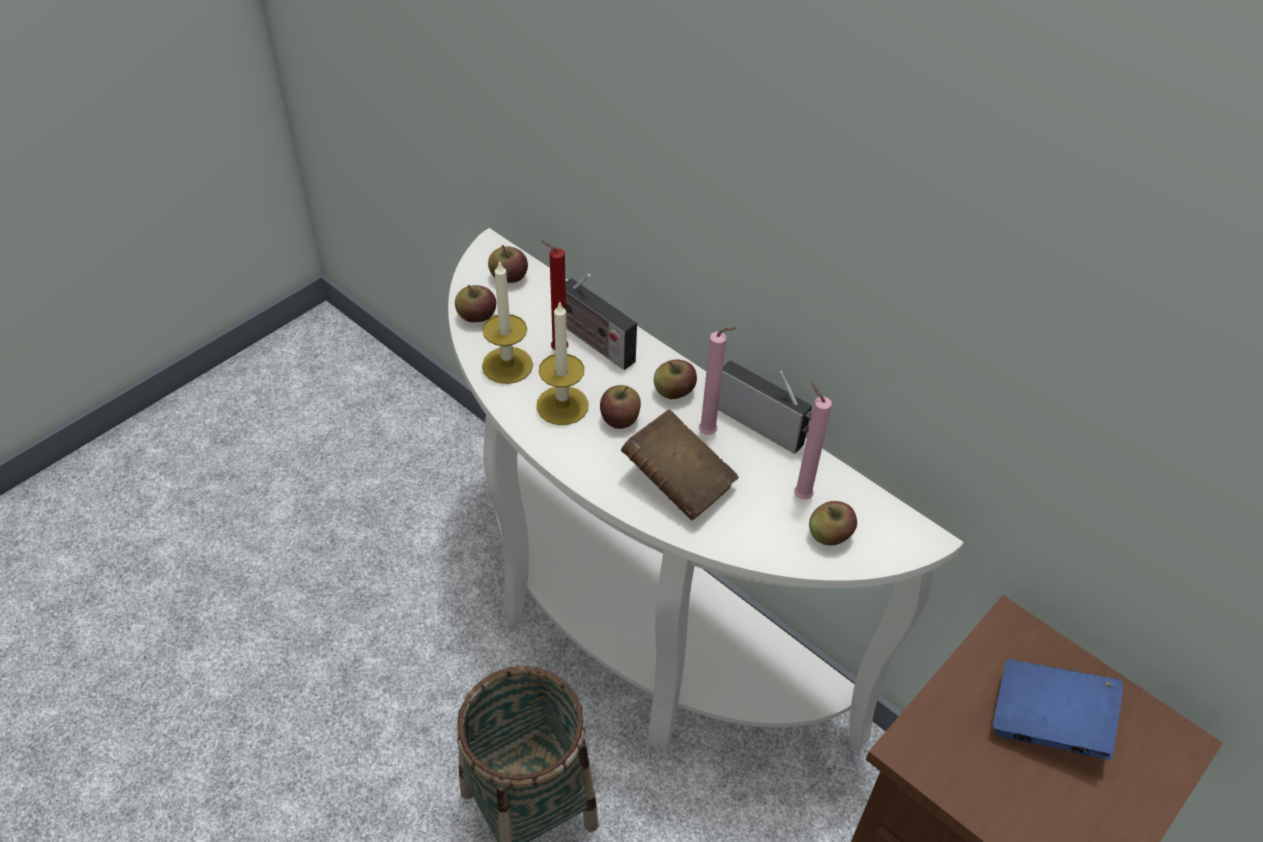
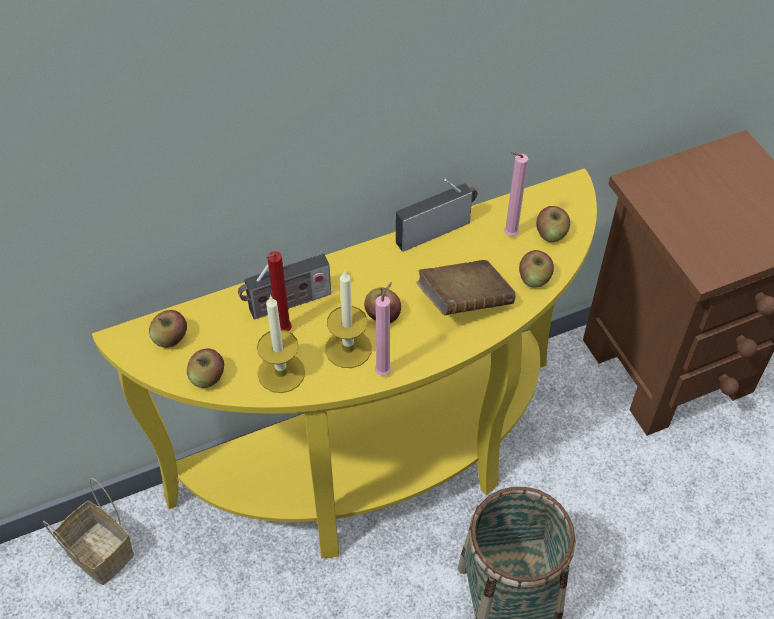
camera: 65 degrees left, 5 degrees up
(437, 439) = (97, 553): none -> basket
(631, 629) = (382, 468): white console table -> yellow console table
(674, 392) = (371, 271): apple -> apple (534, 278)
(710, 434) = (426, 264): pink candle -> pink candle (385, 371)
(1048, 722) = (709, 198): blue book -> none

